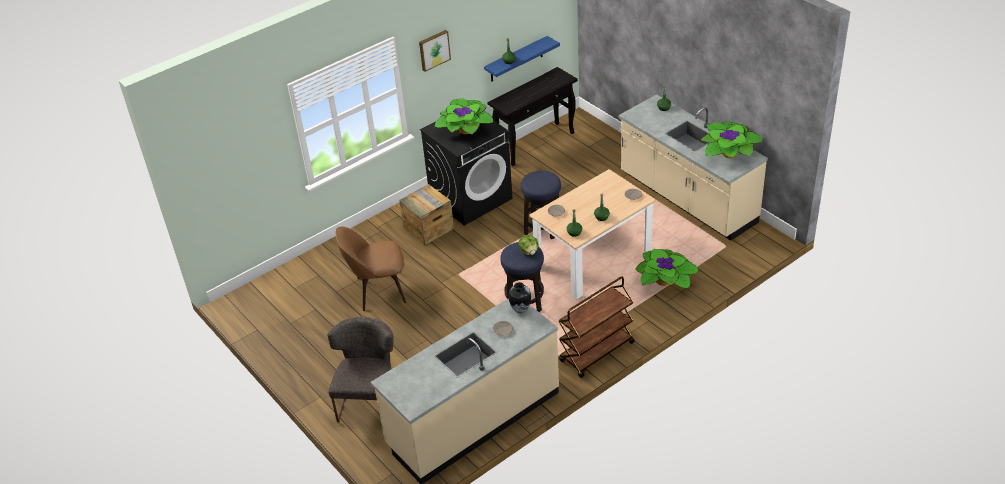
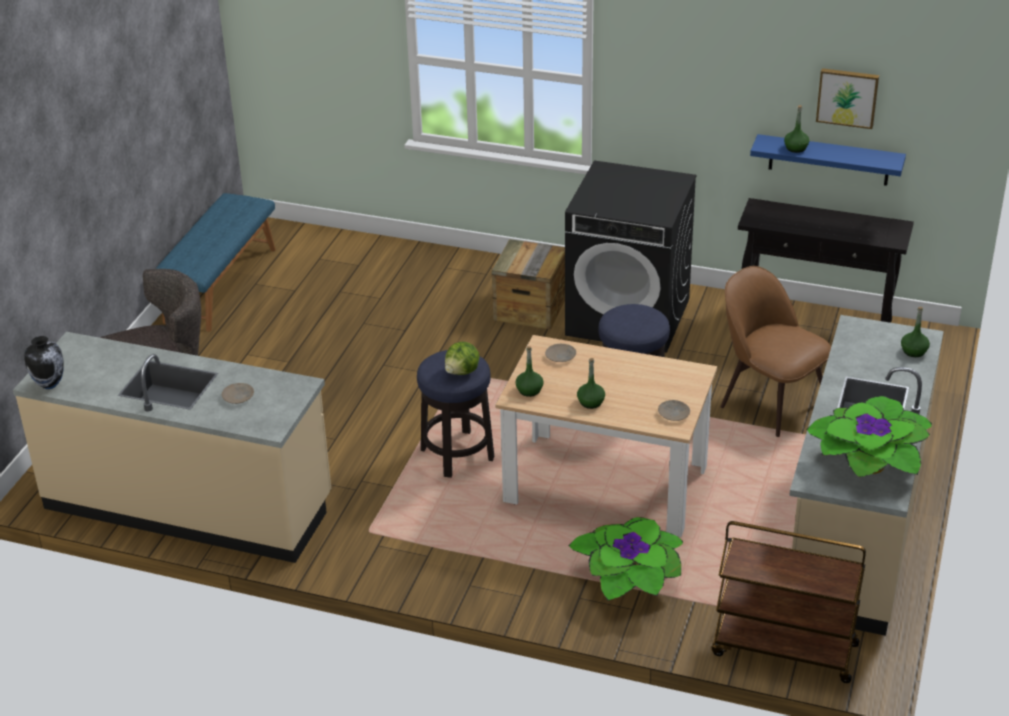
camera: 55 degrees right, 5 degrees down
(275, 338) = (220, 284): none -> blue bench
(378, 290) = (370, 322): brown chair -> brown chair (770, 401)
(434, 50) = (663, 52): picture -> picture (847, 97)
(465, 129) = (634, 193): potted plant -> none
(520, 309) = (292, 395): vase -> vase (50, 384)
(597, 353) = (405, 568): brown cart -> brown cart (783, 650)

